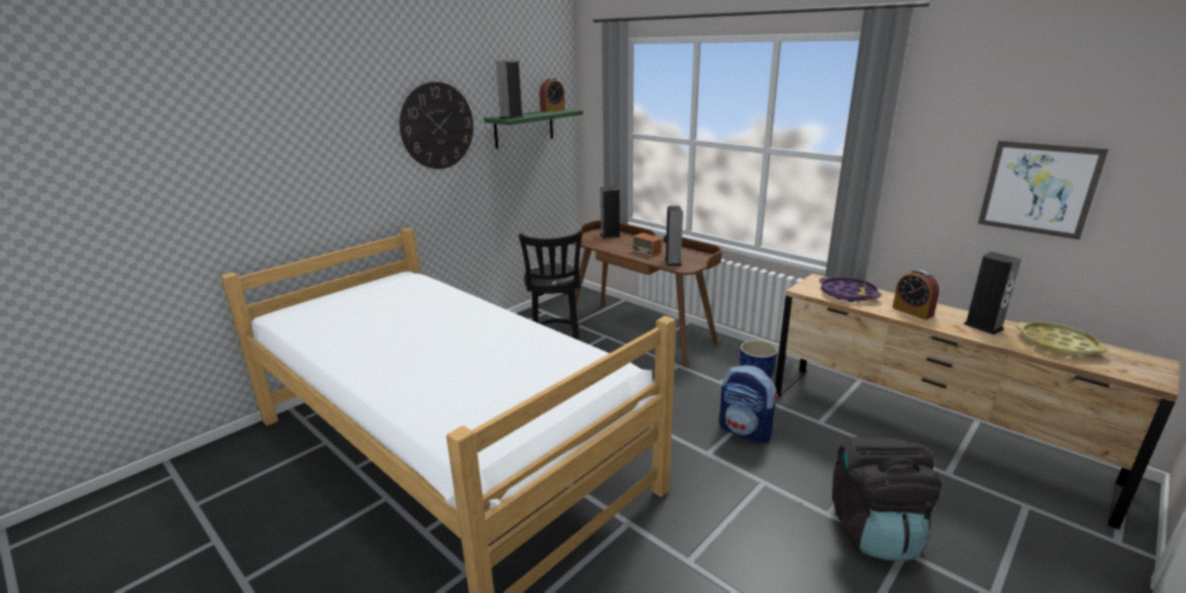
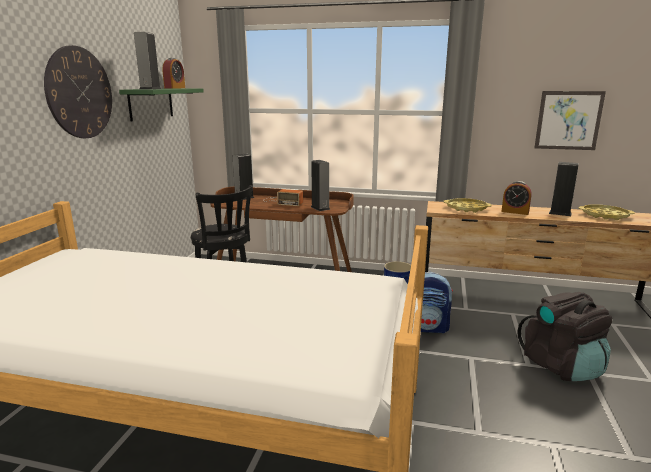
camera: 30 degrees left, 5 degrees down
(848, 294) = (466, 208): purple tray -> yellow tray

